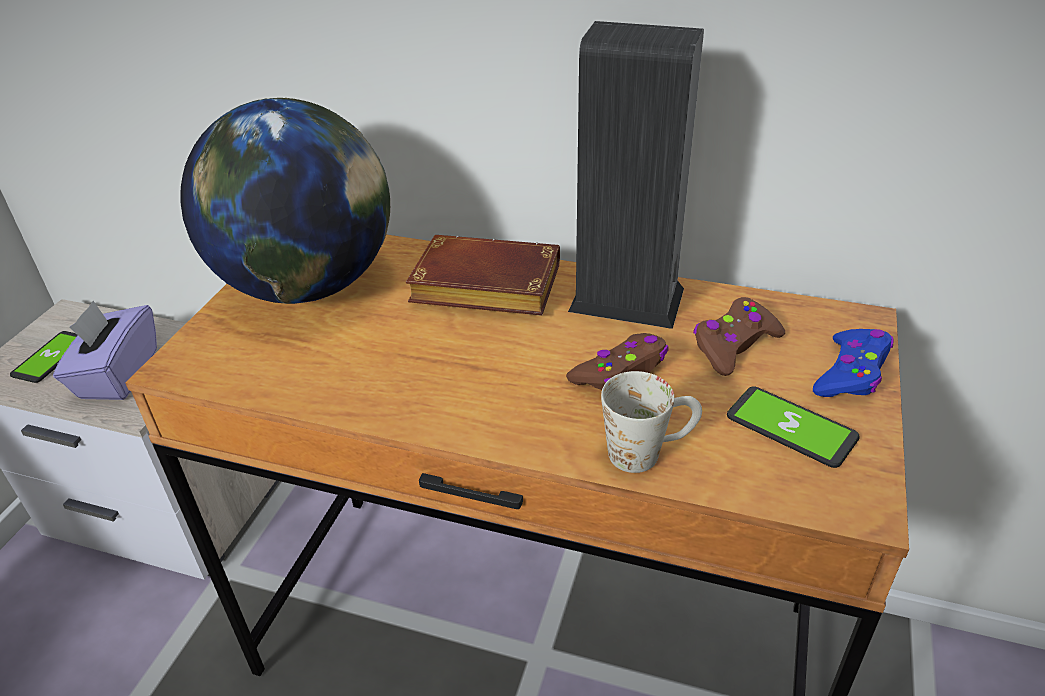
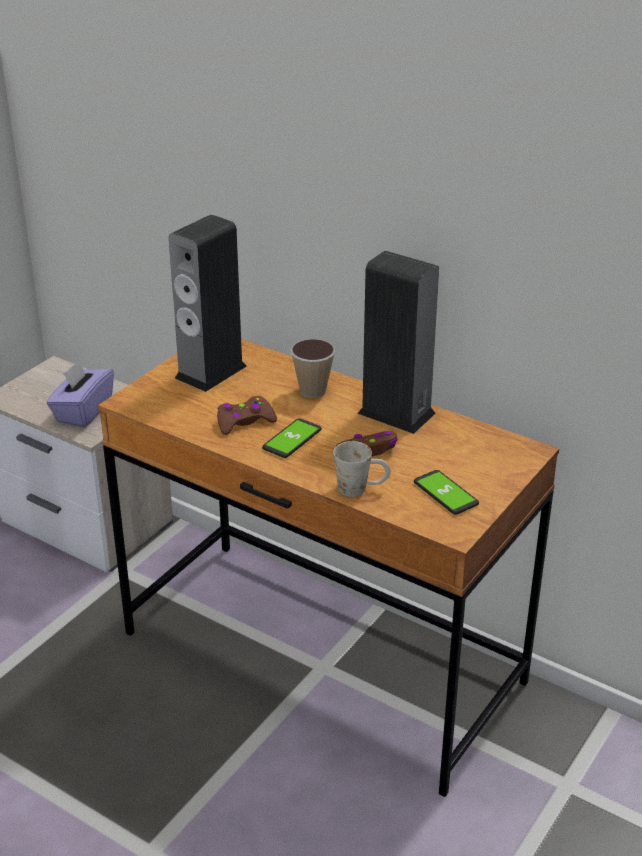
camera: 15 degrees right, 5 degrees down
(51, 358) = (42, 393): phone -> phone (292, 439)
(308, 287) = (211, 372): globe -> speaker
(481, 288) = (312, 391): brown book -> cup
(734, 345) = (444, 449): brown game controller -> brown game controller (244, 421)
(851, 373) = (501, 475): blue game controller -> none

